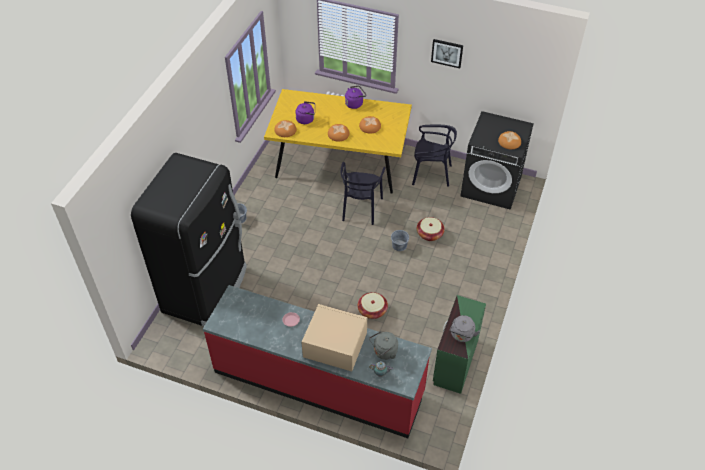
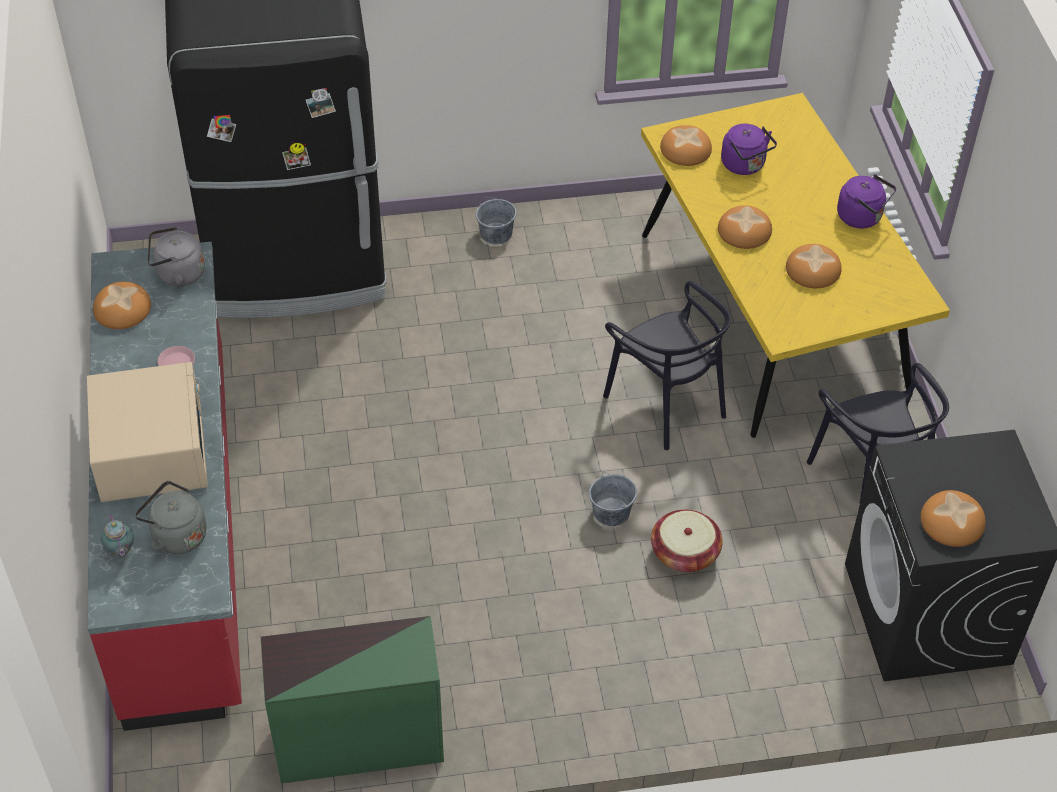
camera: 60 degrees right, 0 degrees up
(245, 328) = (122, 308): none -> bread
(361, 208) = (666, 403): black chair -> black chair turned 105 degrees counterclockwise
(372, 310) = (405, 539): basket -> none
(447, 53) = (1019, 231): picture -> none
(461, 335) = (321, 667): grey kettle -> grey kettle (177, 274)

